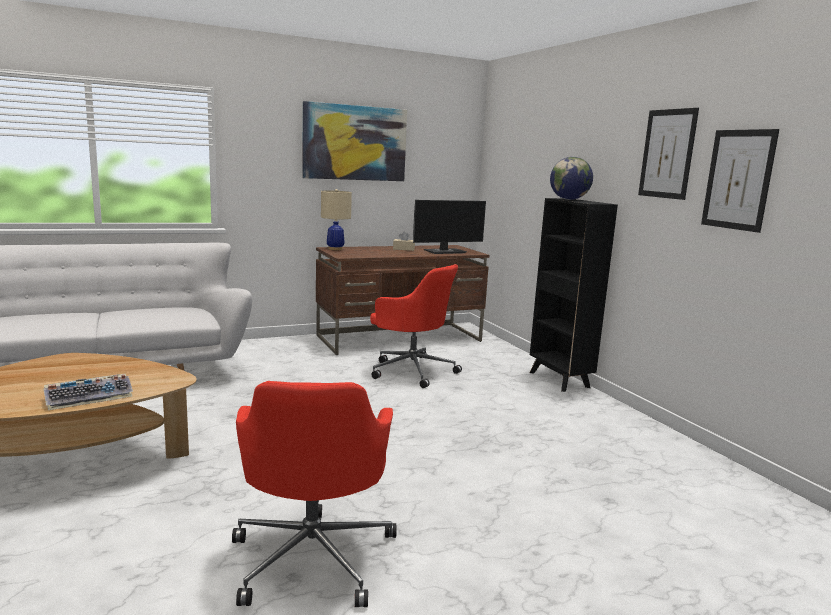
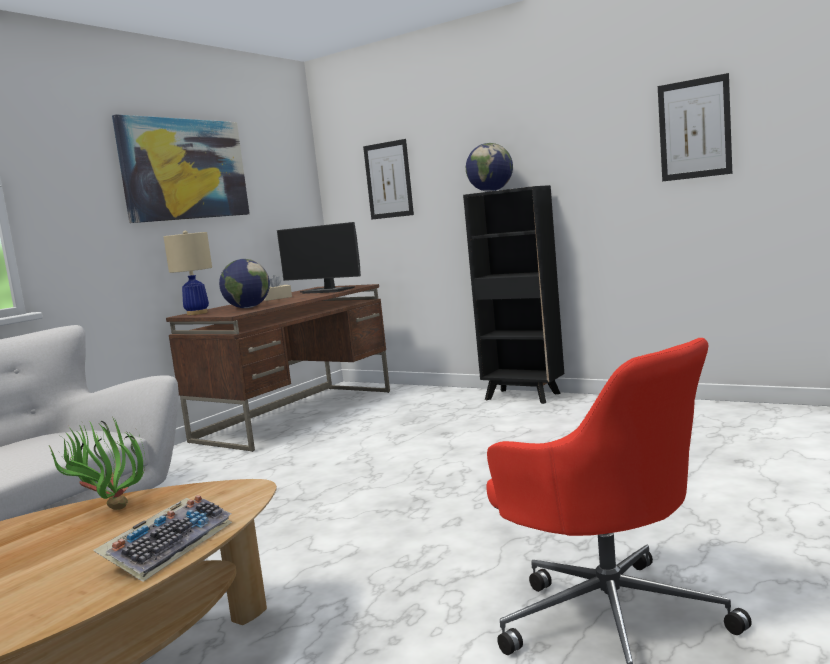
camera: 30 degrees left, 5 degrees down
(116, 365) = (108, 509): none -> potted plant
(365, 253) = (248, 308): none -> globe
(411, 370) = (368, 435): red office chair -> none
(445, 251) = (328, 291): monitor -> monitor turned 90 degrees clockwise
(667, 154) = (601, 120): picture -> picture (388, 180)

